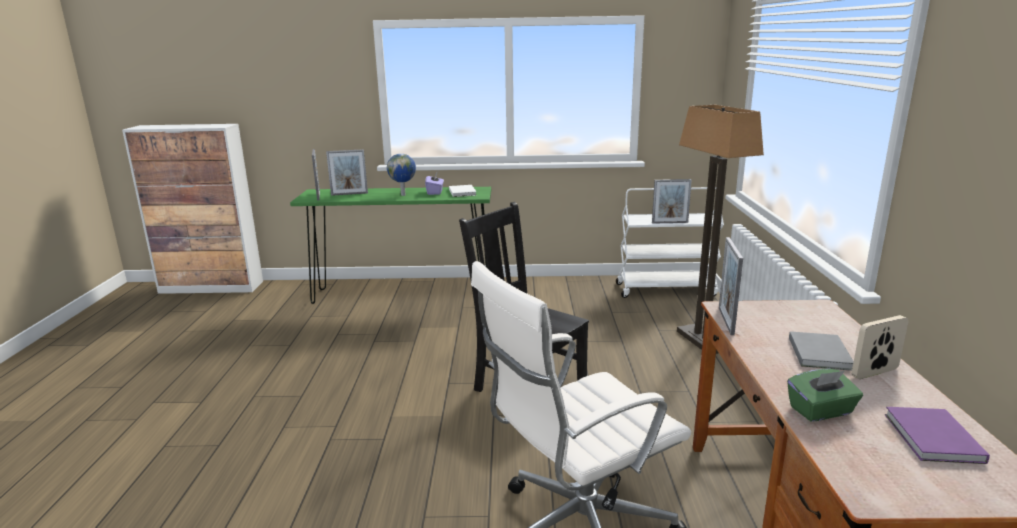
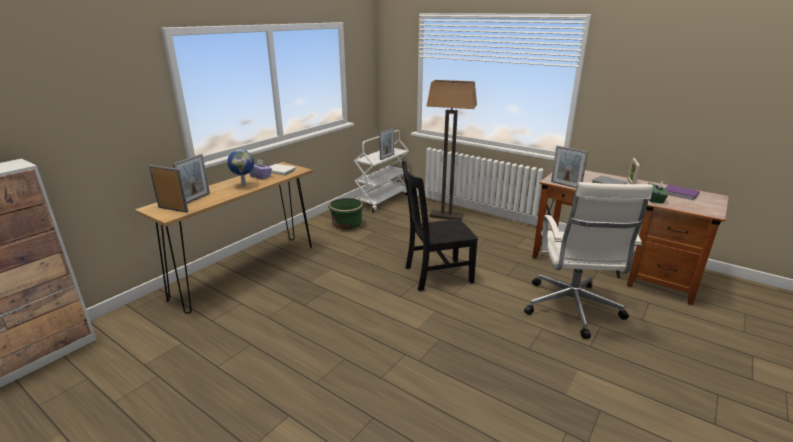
camera: 55 degrees left, 5 degrees up
(402, 295) = (246, 271): green console table -> brown console table
(565, 297) = (346, 225): none -> green planter

